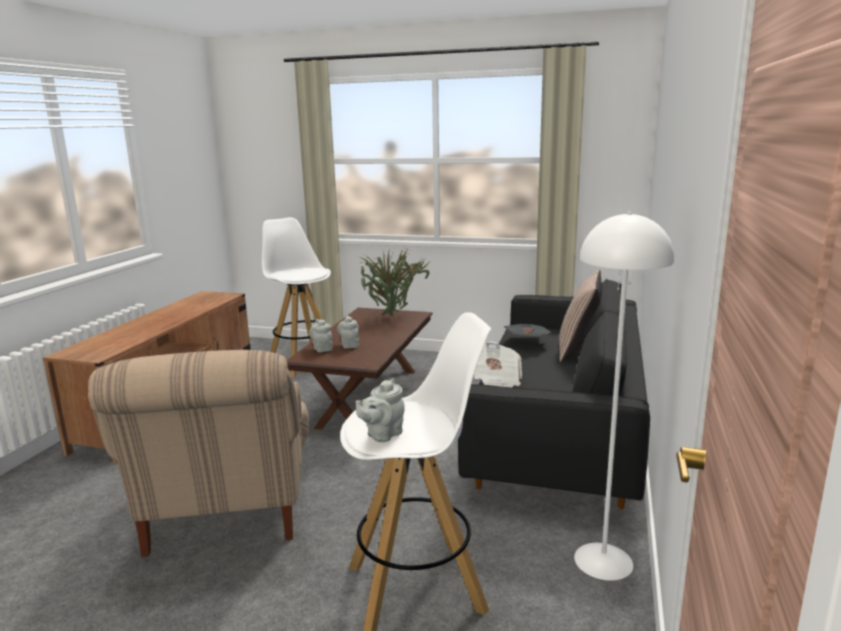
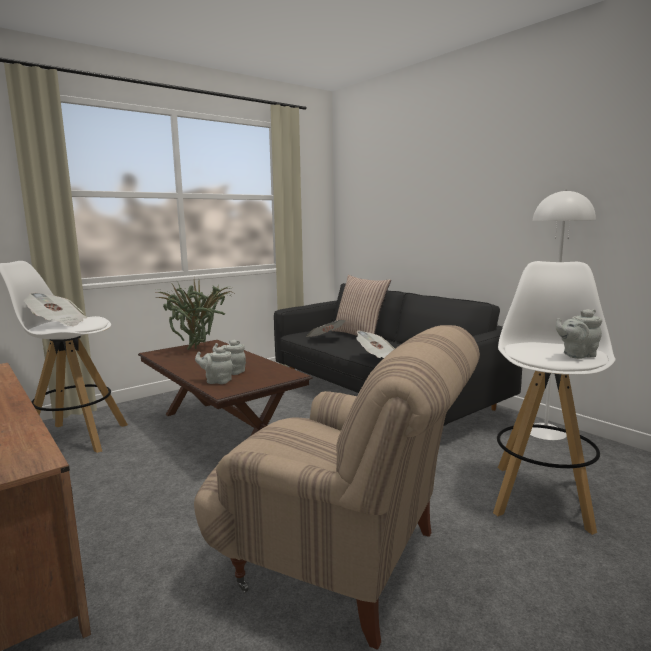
camera: 55 degrees left, 5 degrees down
(291, 271) = (58, 323): none -> newspaper
(382, 435) = (577, 355): grey teapot -> grey teapot turned 90 degrees clockwise

